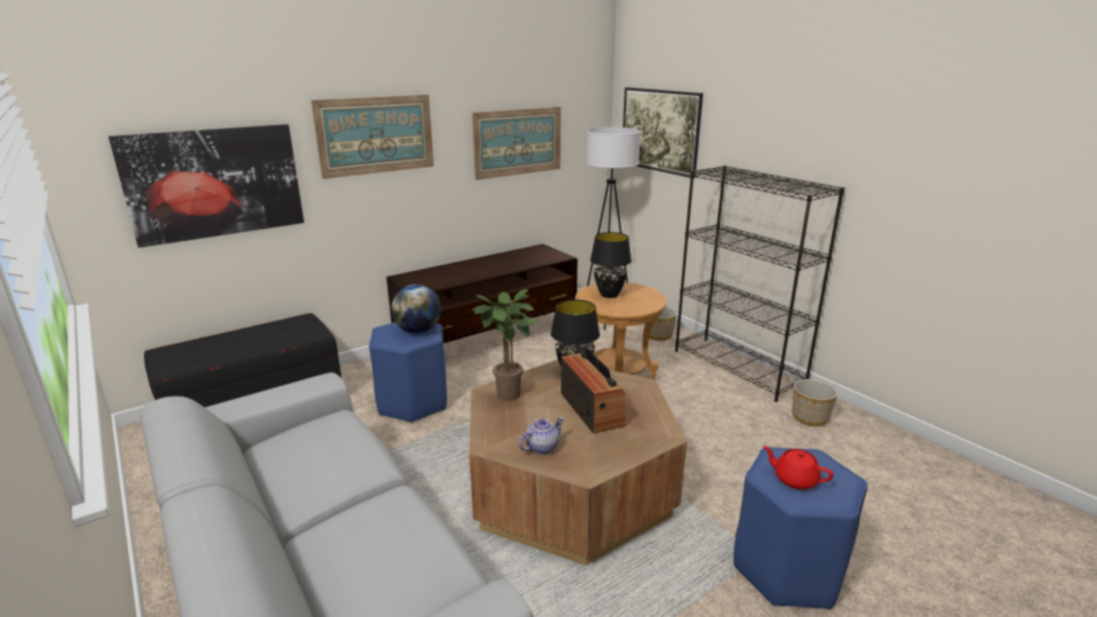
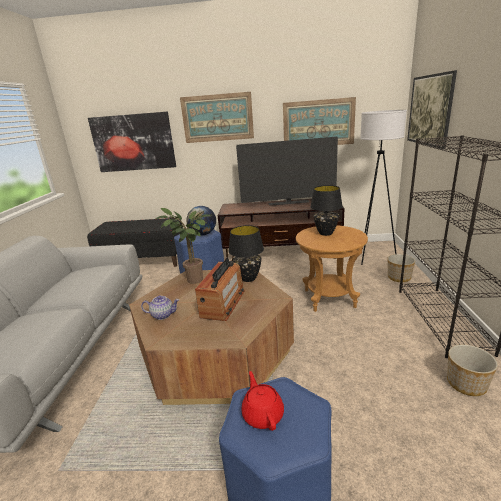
camera: 40 degrees right, 0 degrees up
(492, 261) = (288, 203): none -> television

